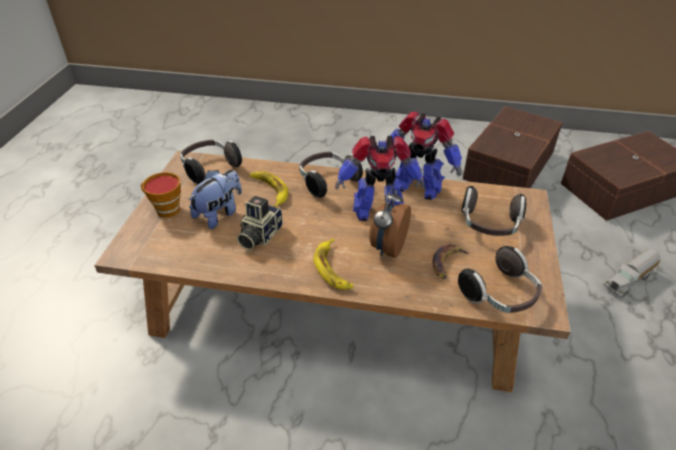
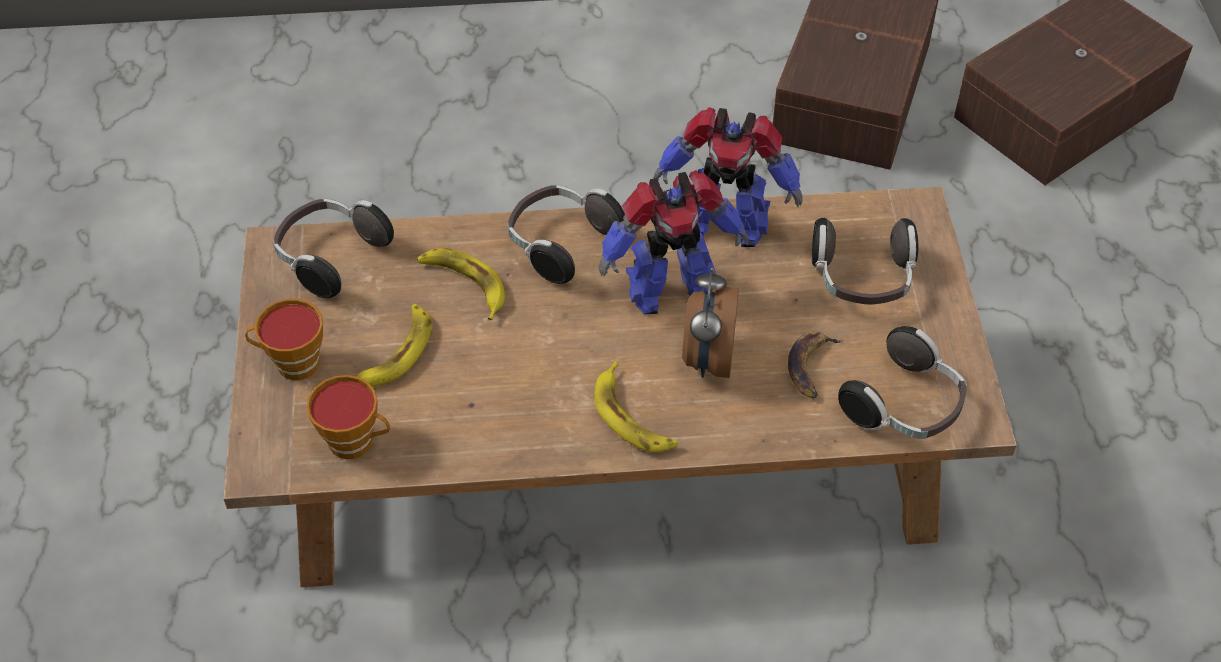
camera: 15 degrees left, 10 degrees up
(177, 251) = (356, 441): none -> cup
(219, 214) = (395, 352): plush toy -> banana
(259, 235) = (483, 381): camera -> none
(629, 281) = (1095, 302): toy truck -> none

